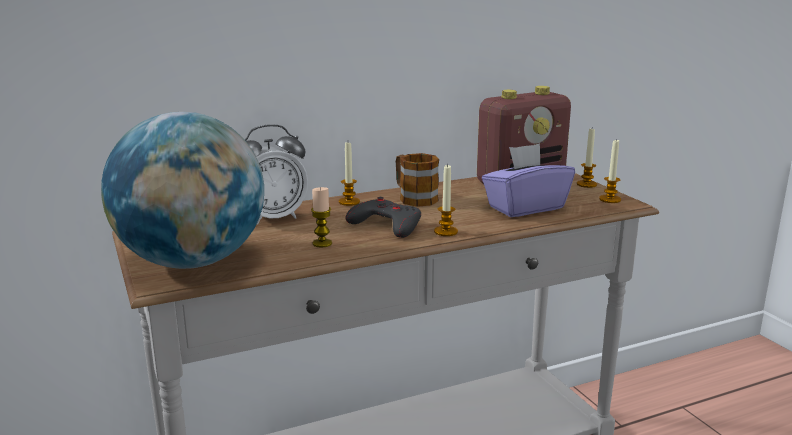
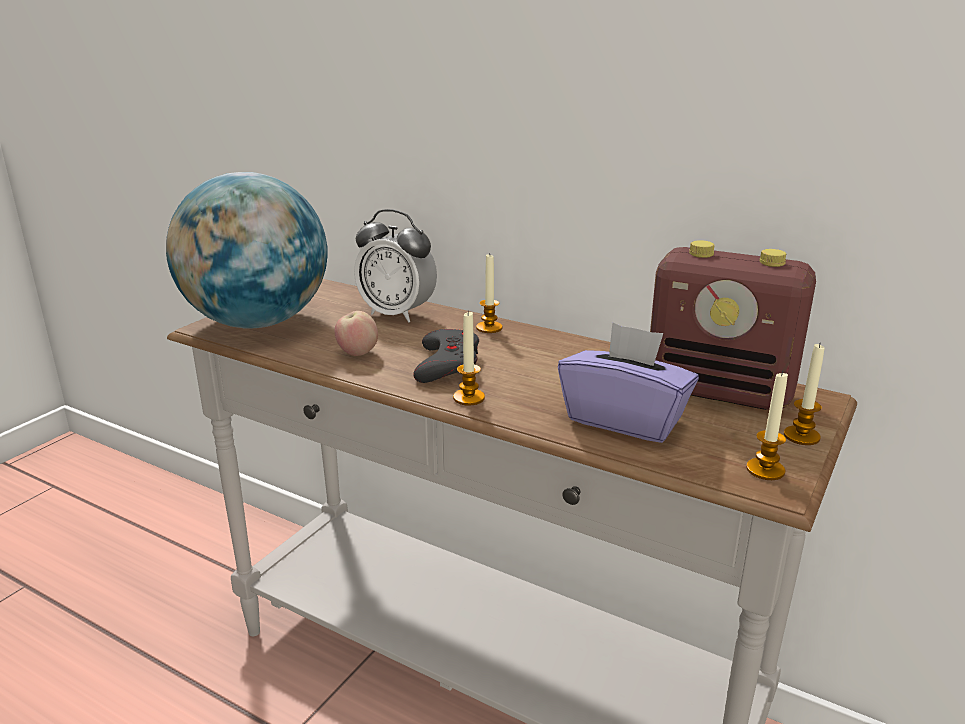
camera: 55 degrees right, 5 degrees up
(322, 243) = (358, 353): candle -> apple
(413, 197) = (553, 351): mug -> none

